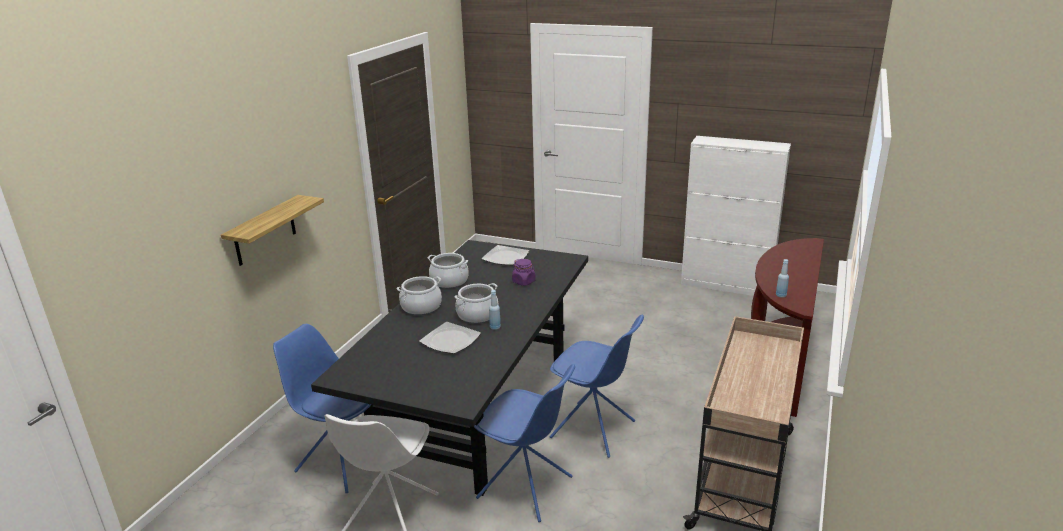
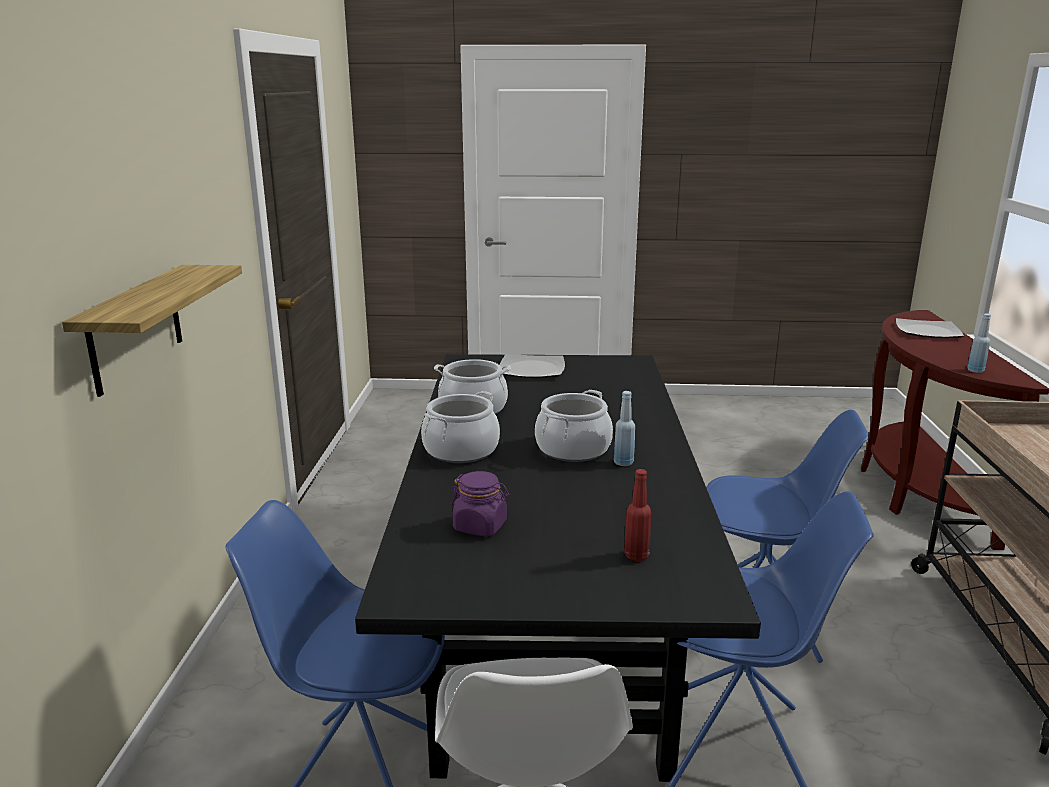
camera: 20 degrees left, 5 degrees down
(450, 378) = (636, 555): none -> red bottle
(451, 340) = (569, 493): plate -> plate (928, 331)
(524, 282) = (596, 396): purple jar -> purple jar (480, 526)
(726, 285) = (757, 404): white cabinet -> none

